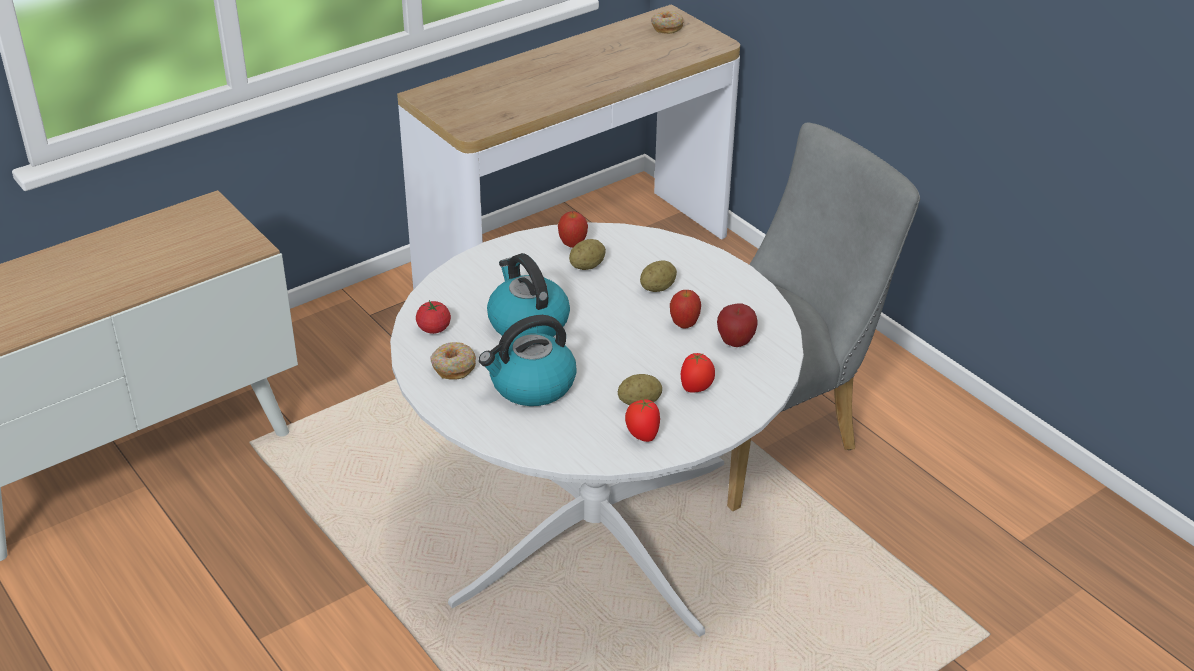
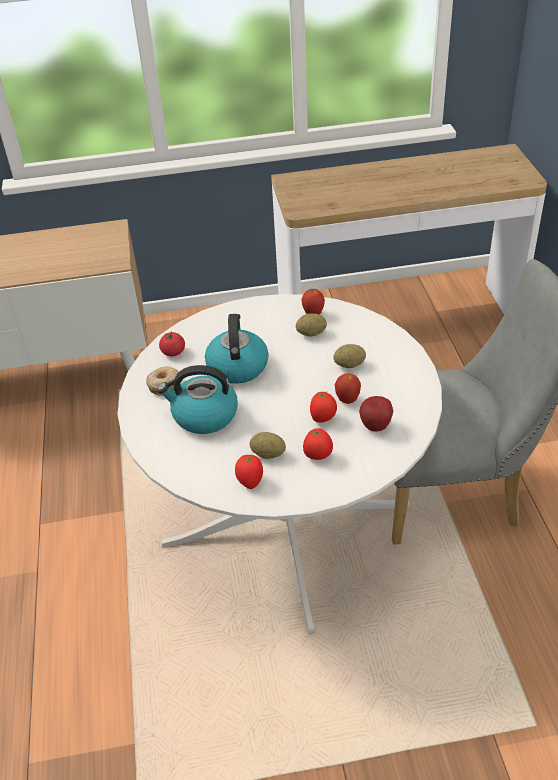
camera: 30 degrees right, 5 degrees up
(666, 27) = (498, 160): donut -> none
(672, 350) = (323, 418): none -> tomato

